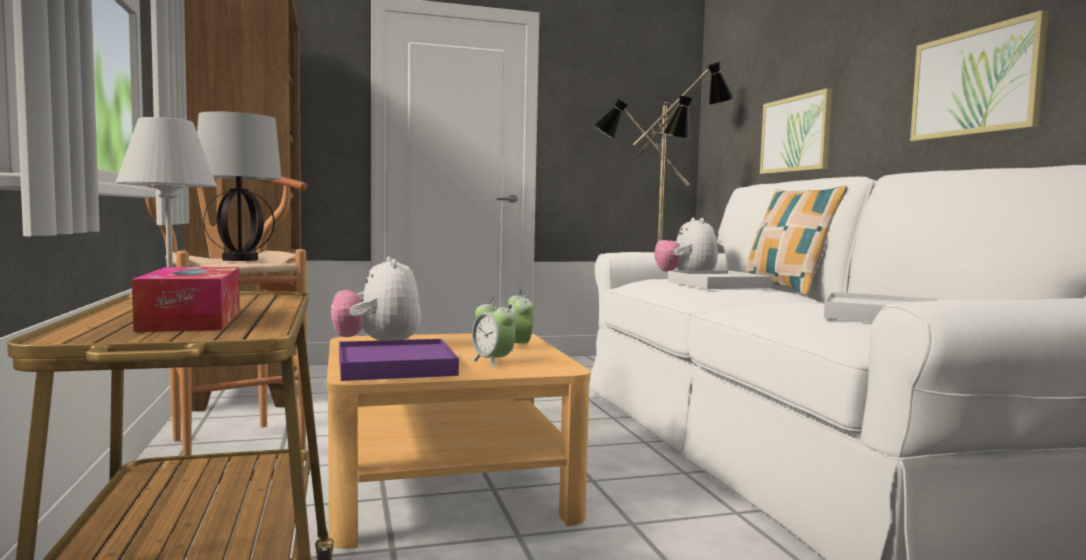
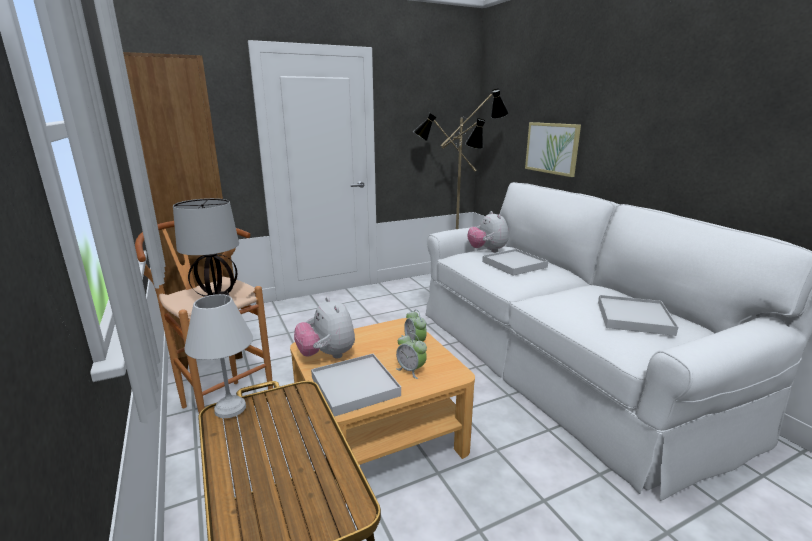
camera: 10 degrees left, 15 degrees up
(192, 319) = (287, 475): tissue box -> none
(396, 366) = (355, 386): purple tray -> white tray
(786, 289) = (553, 263): pillow -> none
(975, 83) = (684, 149): picture -> none

